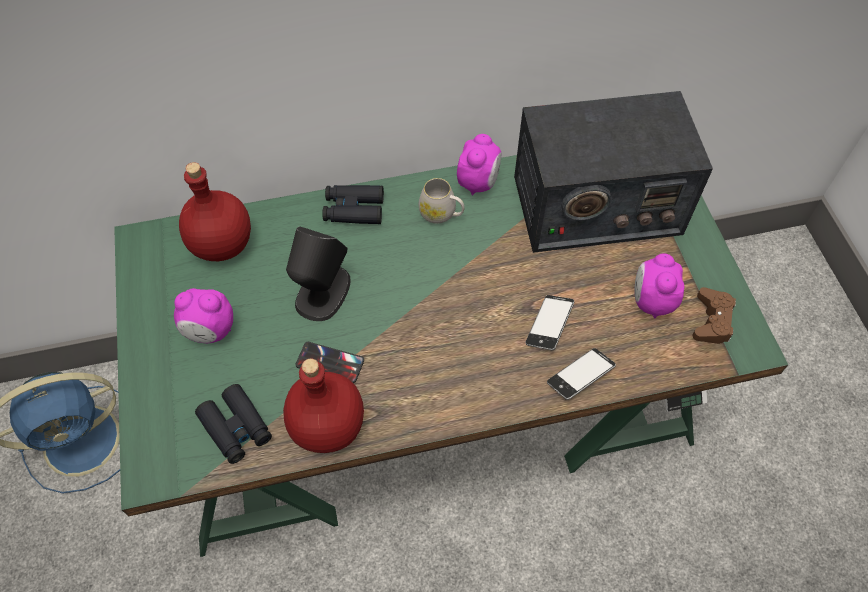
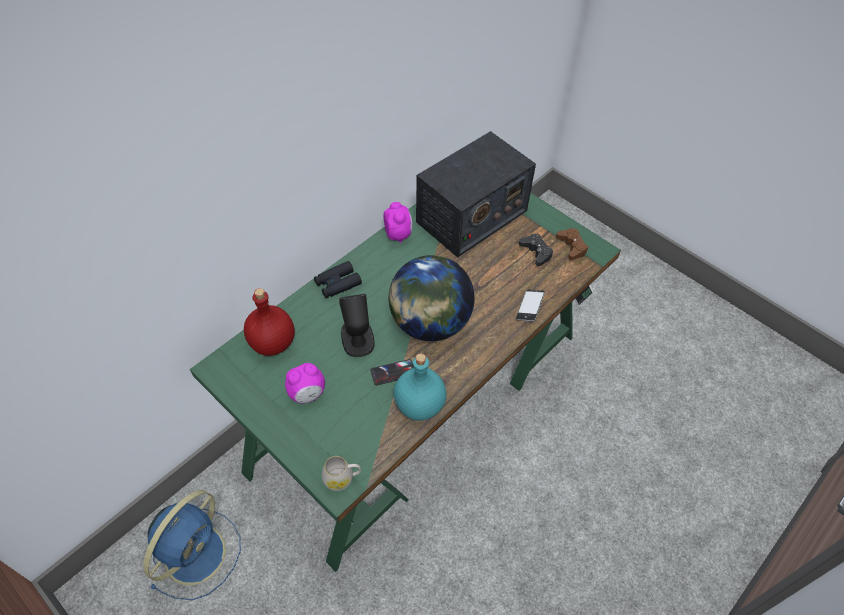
camera: 35 degrees left, 5 degrees down
(236, 428) = (368, 436): black binoculars -> none
(328, 425) = (419, 404): red bottle -> turquoise bottle
(426, 323) = (429, 323): none -> globe
(441, 214) = (391, 261): white mug -> white mug (342, 478)
(549, 325) = (495, 290): phone -> none
(651, 301) = (536, 252): alarm clock -> black game controller

